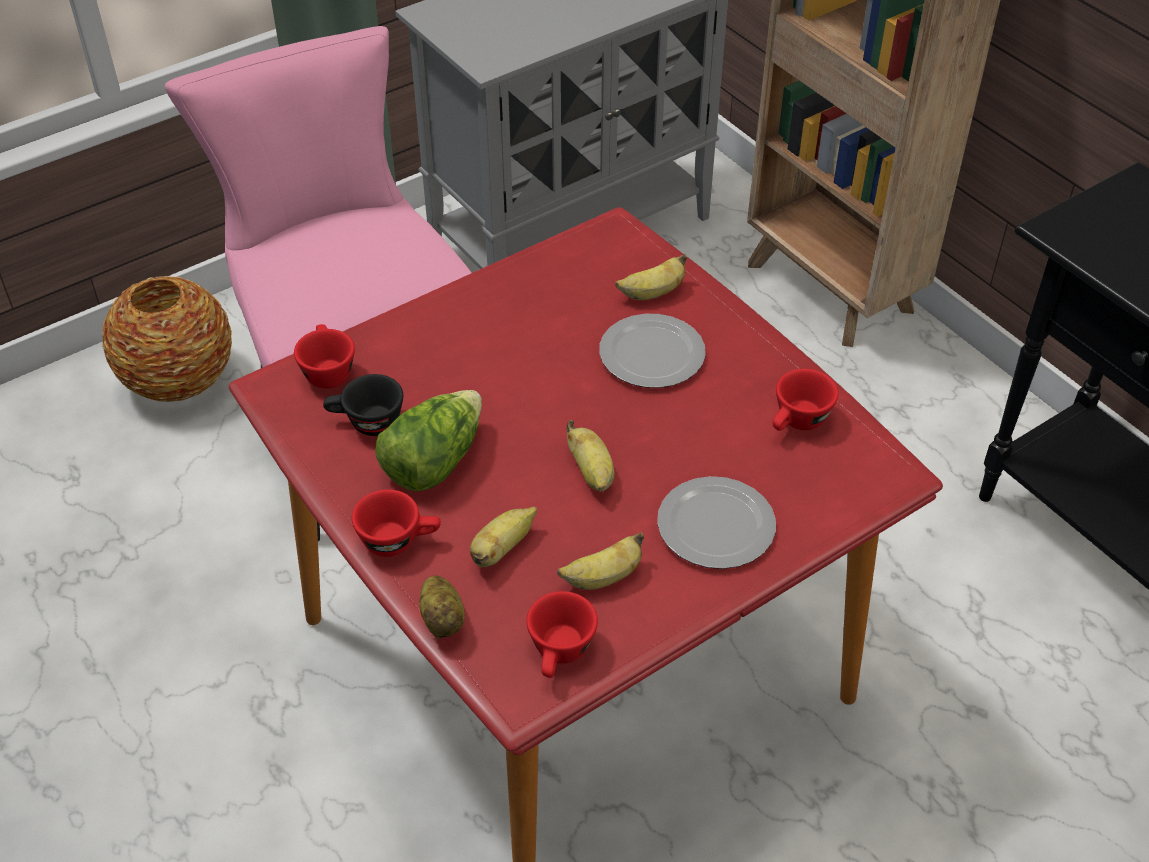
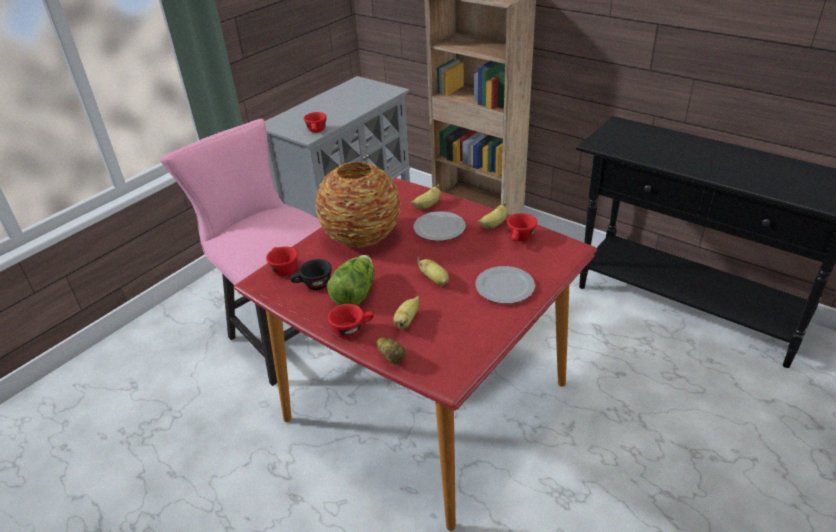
camera: 15 degrees left, 10 degrees down
(180, 380) = (178, 329): vase -> vase (362, 237)
(560, 654) = (458, 357): red cup -> red cup (317, 131)
(602, 578) = (462, 321): banana -> banana (494, 225)

